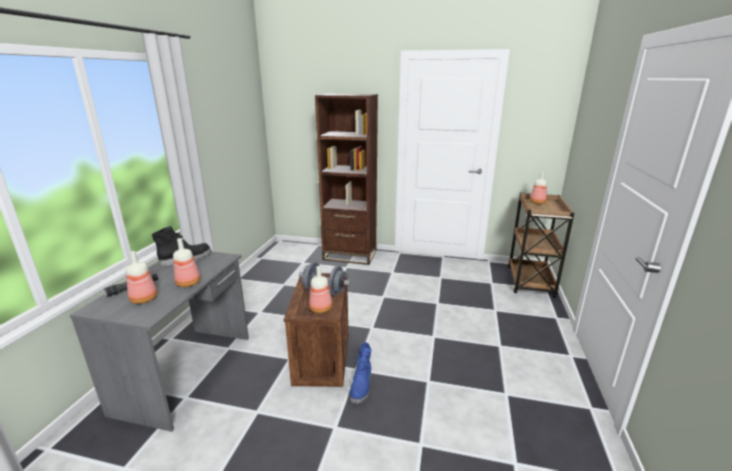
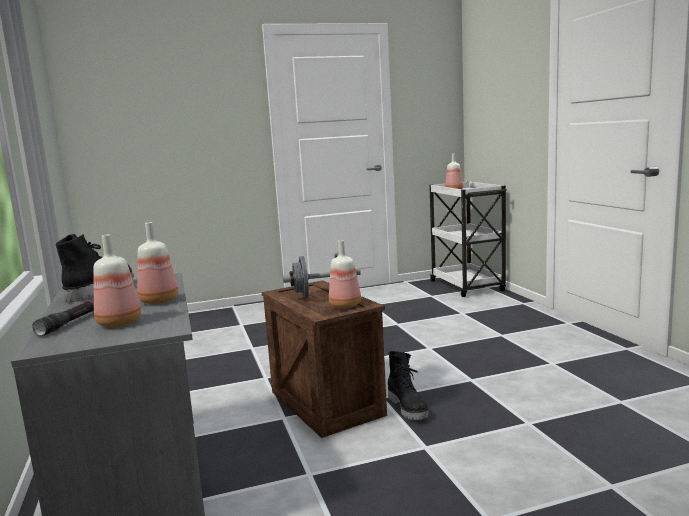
camera: 30 degrees left, 10 degrees down
(349, 255) = (230, 314): brown bookcase -> none
(362, 387) = (408, 408): blue boot -> black boot
(530, 282) = (467, 286): brown cart -> white cart

